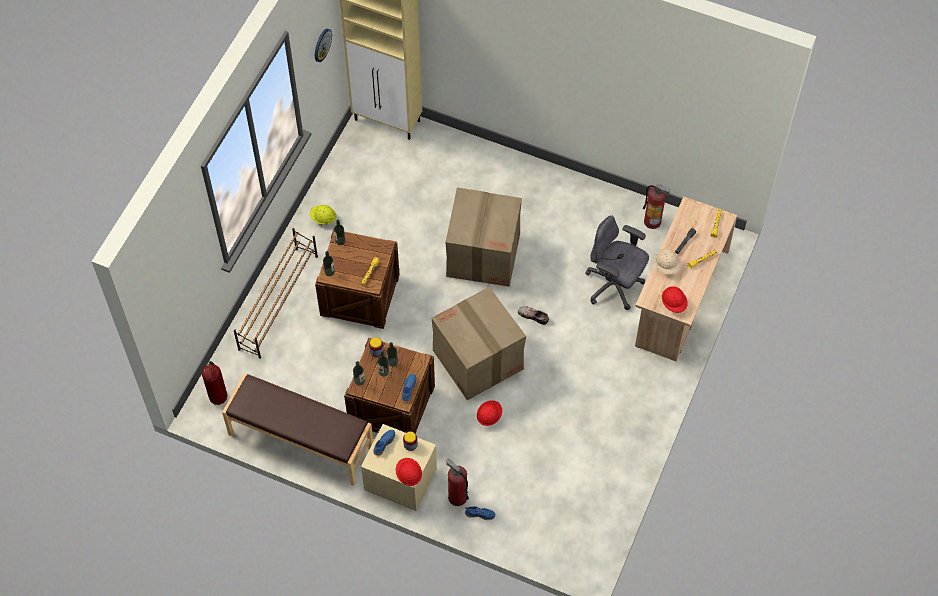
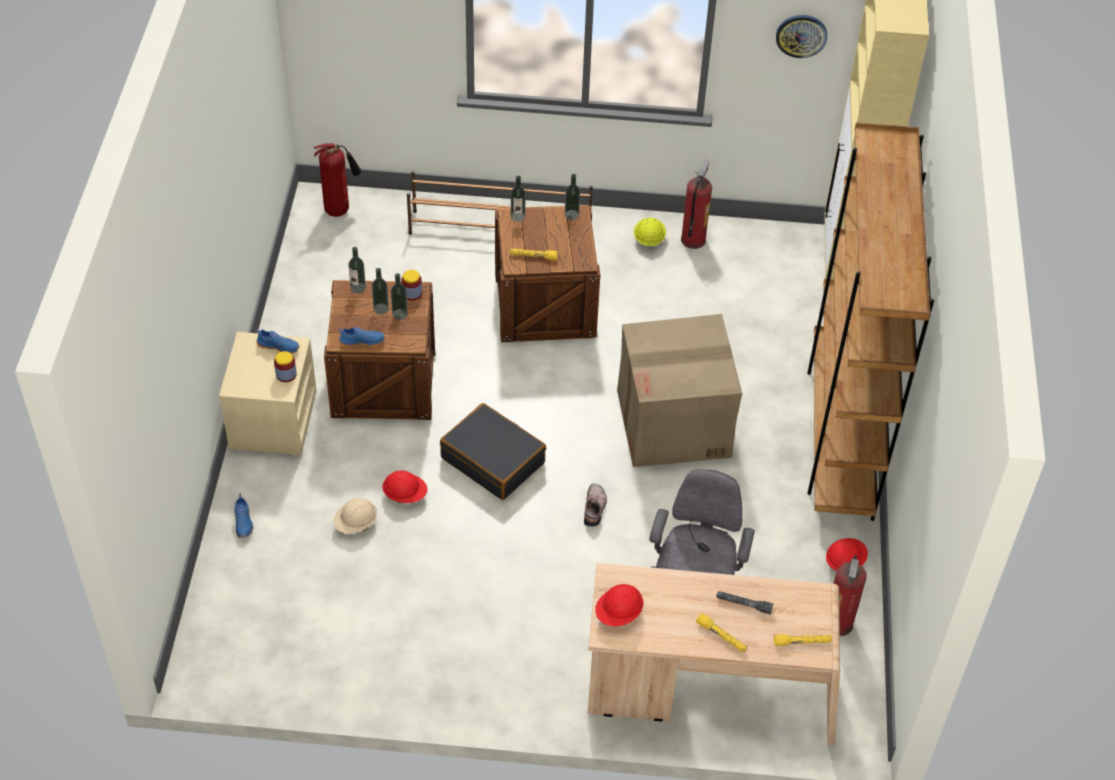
camera: 70 degrees right, 10 degrees down
(300, 441) = (300, 304): brown bench -> none
(408, 475) = (237, 384): red hard hat -> red hard hat (844, 561)
(457, 497) = (263, 490): fire extinguisher -> fire extinguisher (693, 239)
(478, 360) = (493, 460): cardboard box -> black suitcase
(522, 172) = (840, 435): none -> brown bookcase
(666, 266) = (687, 589): beige hard hat -> beige hard hat (356, 524)

